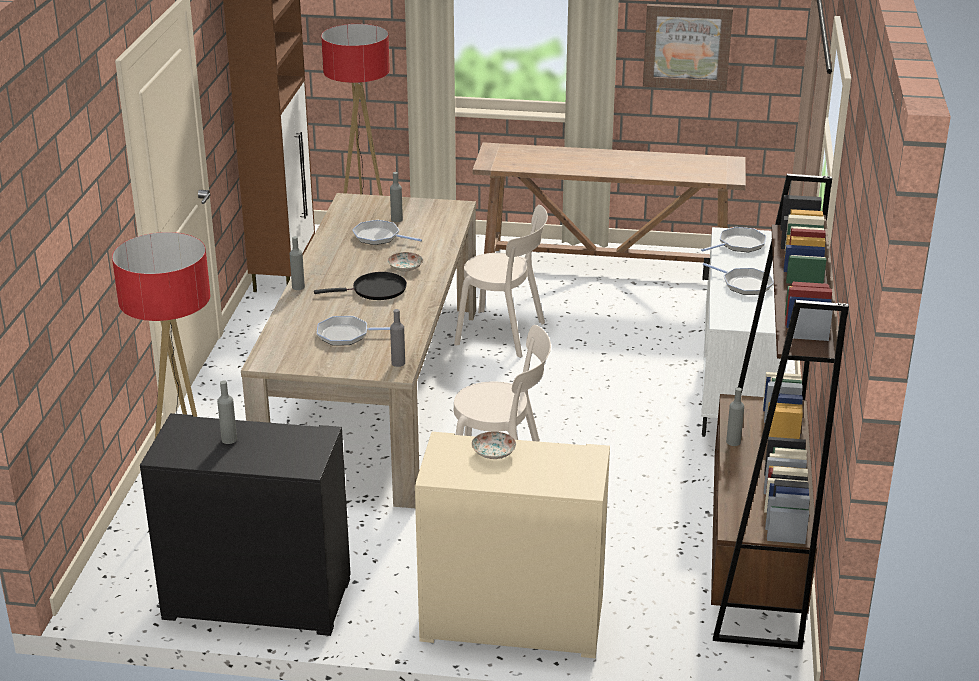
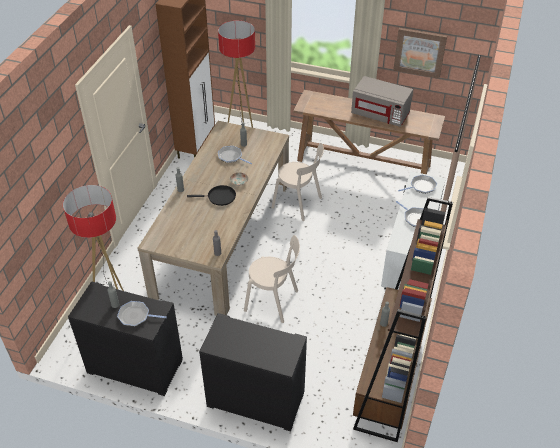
camera: 10 degrees right, 15 degrees up
(346, 335) = (196, 229): frying pan -> frying pan (136, 316)
(494, 453) = (245, 333): plate -> none
(512, 620) = (255, 400): beige dresser -> black dresser
(631, 163) = (380, 114): none -> grey microwave

